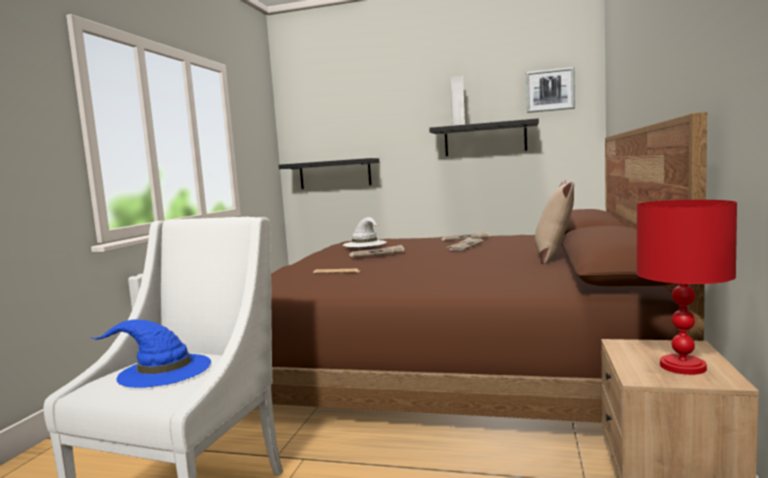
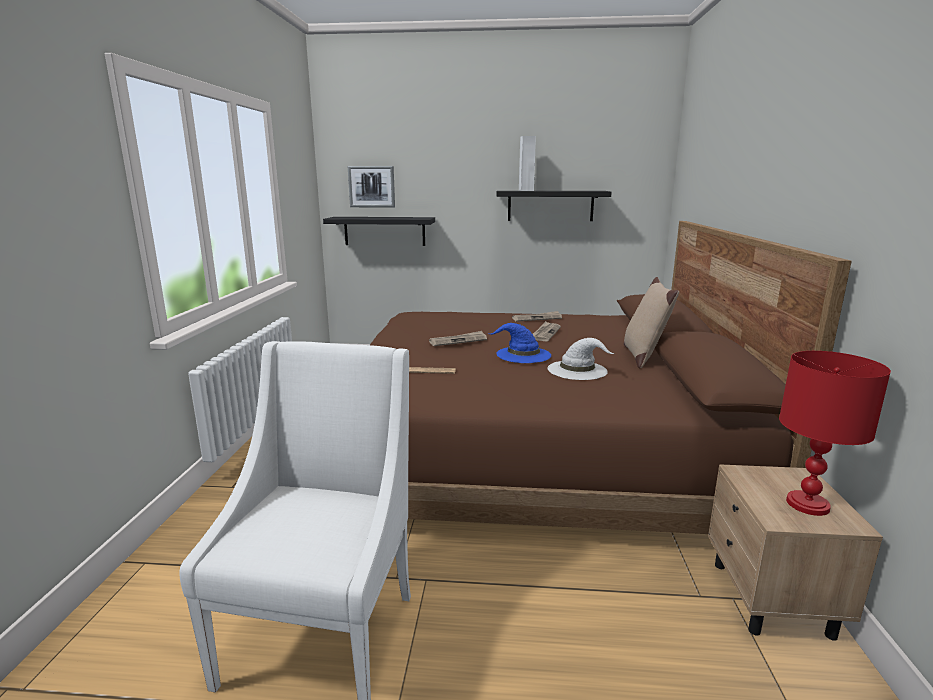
camera: 10 degrees left, 10 degrees up
(163, 370) = (305, 521): blue hat -> blue hat (522, 354)
(365, 244) = (438, 324): white hat -> white hat (578, 370)
(550, 90) = (621, 159): picture -> picture (371, 186)

